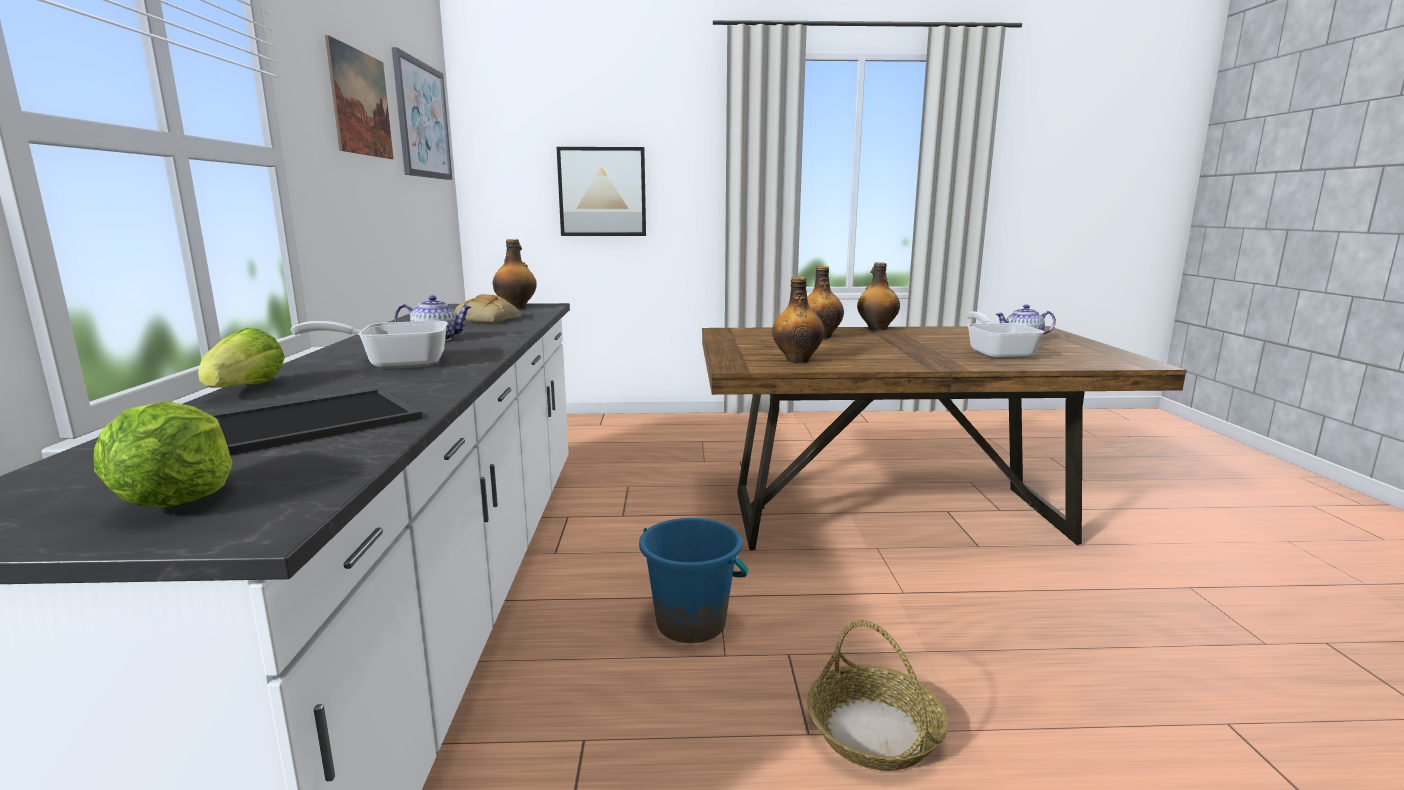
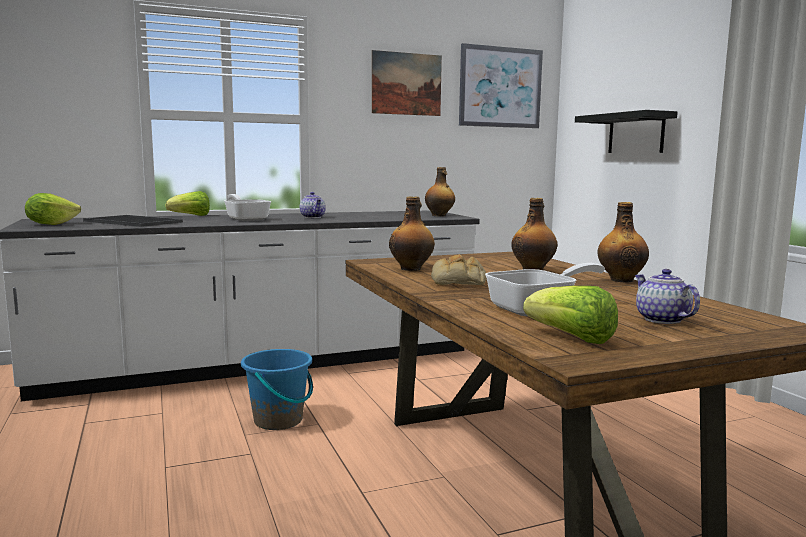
camera: 70 degrees right, 5 degrees down
(490, 319) = (387, 216): bread -> bread (459, 281)
(602, 192) = (636, 133): picture -> black shelf
(873, 731) = (167, 487): basket -> none
(1089, 358) = (571, 338): none -> lettuce

